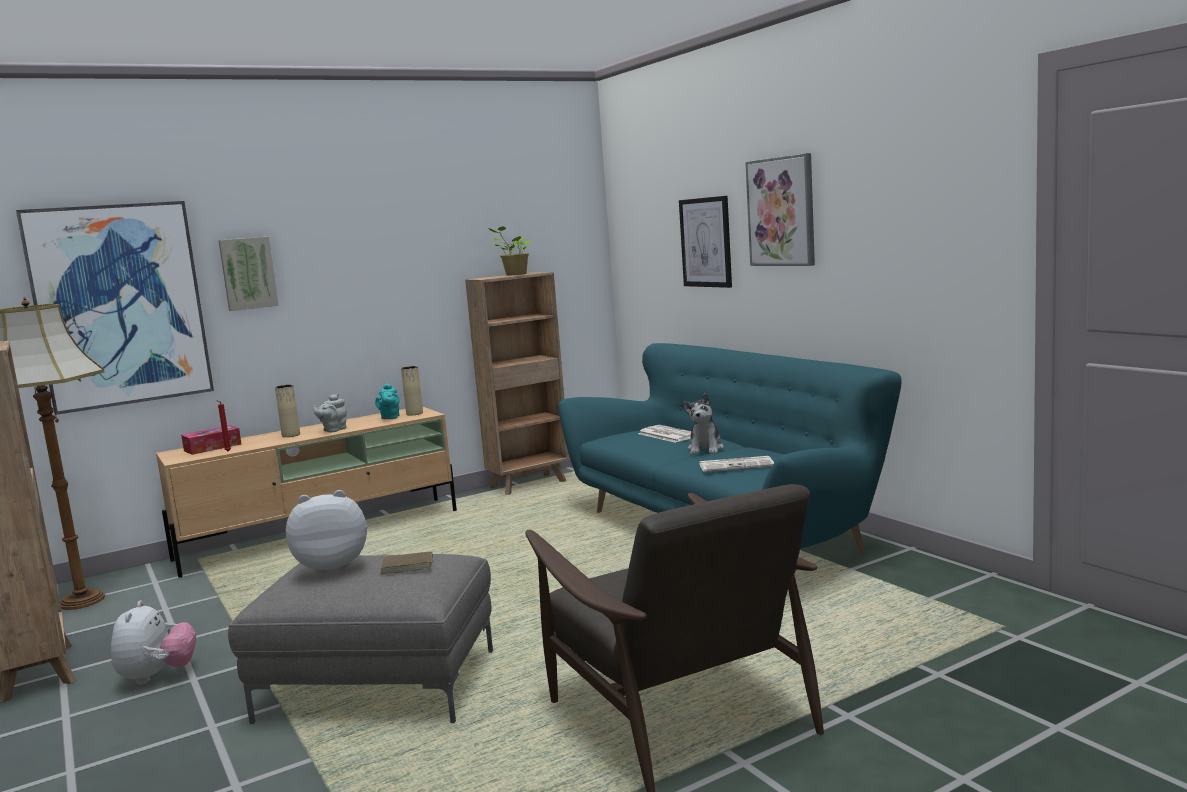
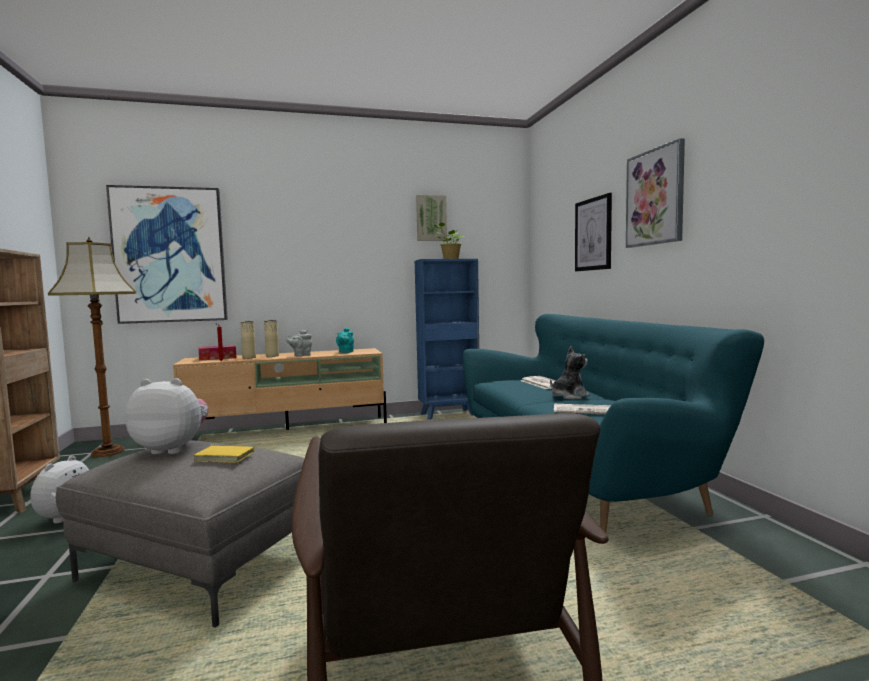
camera: 15 degrees right, 5 degrees down
(248, 273) = (259, 242): picture -> picture (431, 218)
(407, 565) = (225, 456): brown book -> yellow book
(414, 413) = (364, 351): beige vase -> beige vase (249, 357)
(530, 484) = (449, 414): brown bookcase -> blue bookcase
(705, 449) = (568, 396): plush toy -> plush toy turned 150 degrees counterclockwise

